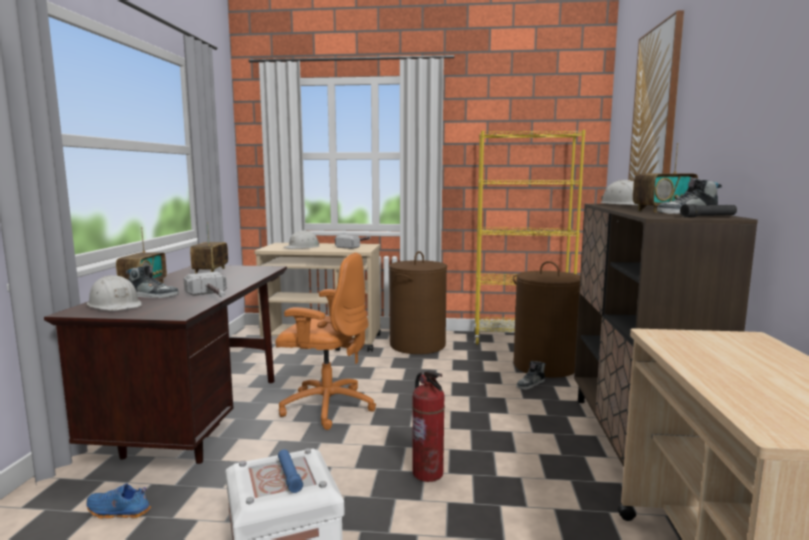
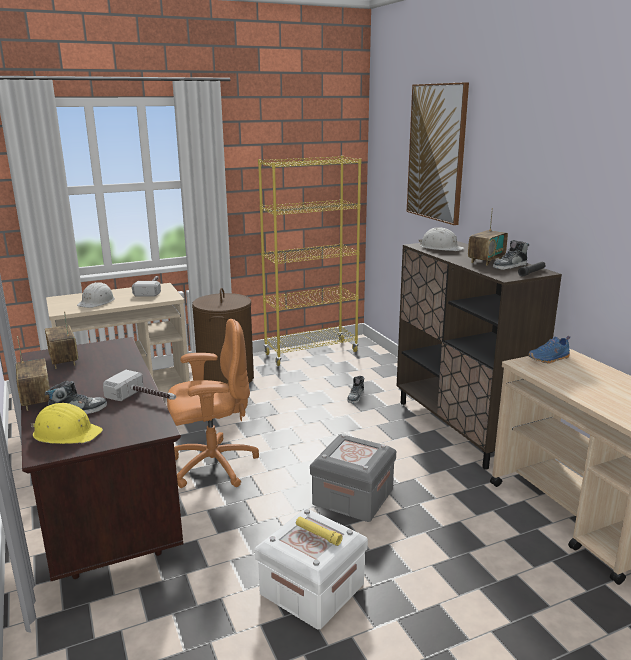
camera: 30 degrees left, 10 degrees up
(115, 305) = (66, 433): white hard hat -> yellow hard hat
(118, 512) = (142, 620): blue shoe -> blue shoe (549, 359)
(289, 475) = (318, 534): blue flashlight -> yellow flashlight
(428, 473) = (353, 497): fire extinguisher -> grey storage box
(545, 366) = (351, 375): brown laundry basket -> none

